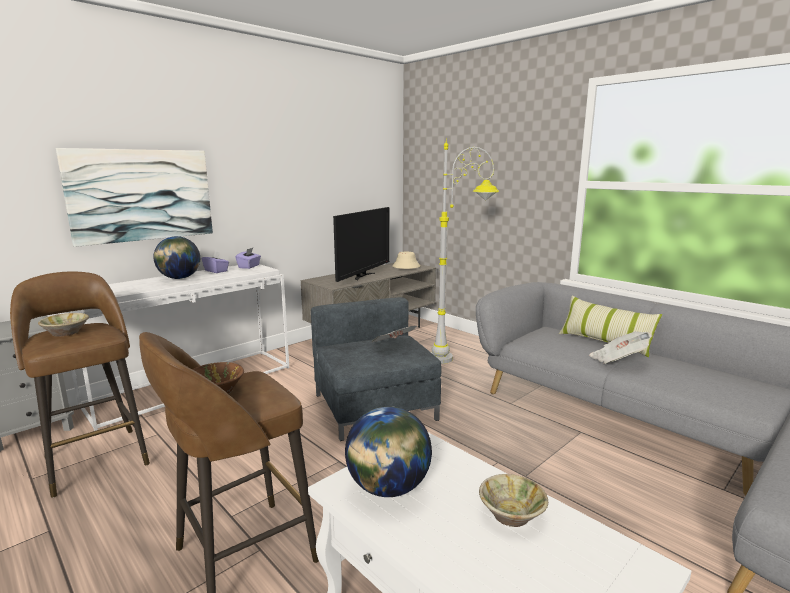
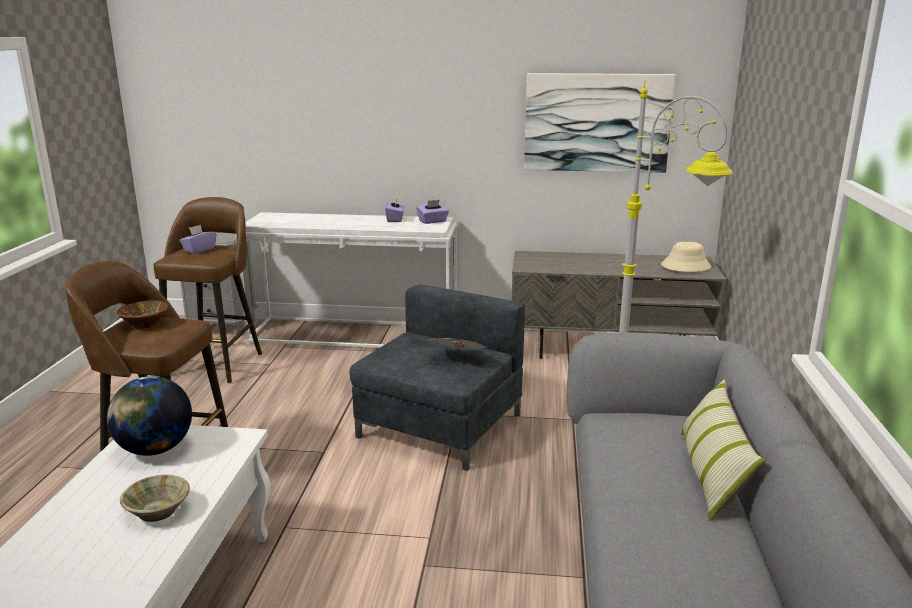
camera: 50 degrees right, 5 degrees up
(66, 333) = (199, 250): beige bowl -> purple tissue box
(142, 195) = (337, 128): picture -> picture (596, 123)
(179, 278) = (350, 220): globe -> none
(363, 276) = (592, 264): television -> none
(617, 360) = (647, 497): newspaper -> none

